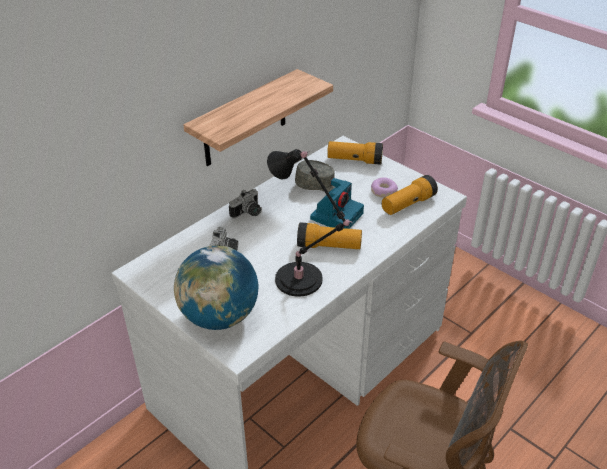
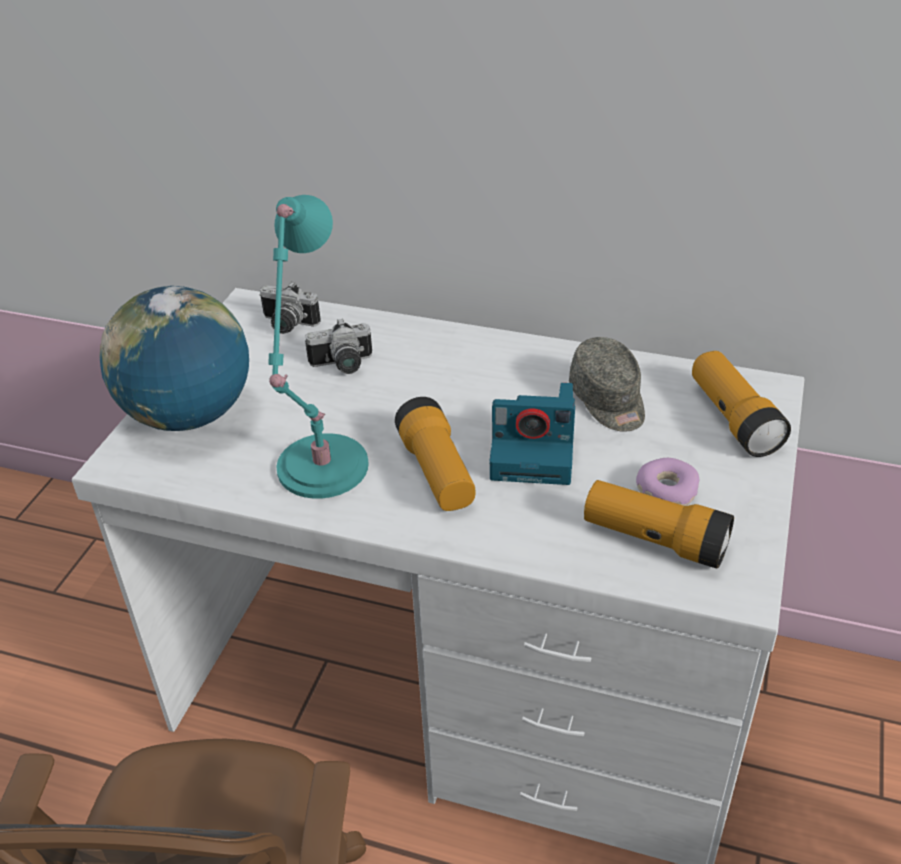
camera: 65 degrees right, 0 degrees up
(245, 119) = (542, 195): shelf -> none
(248, 213) = (458, 352): camera -> camera (286, 325)
(302, 281) = (320, 472): black table lamp -> turquoise table lamp

